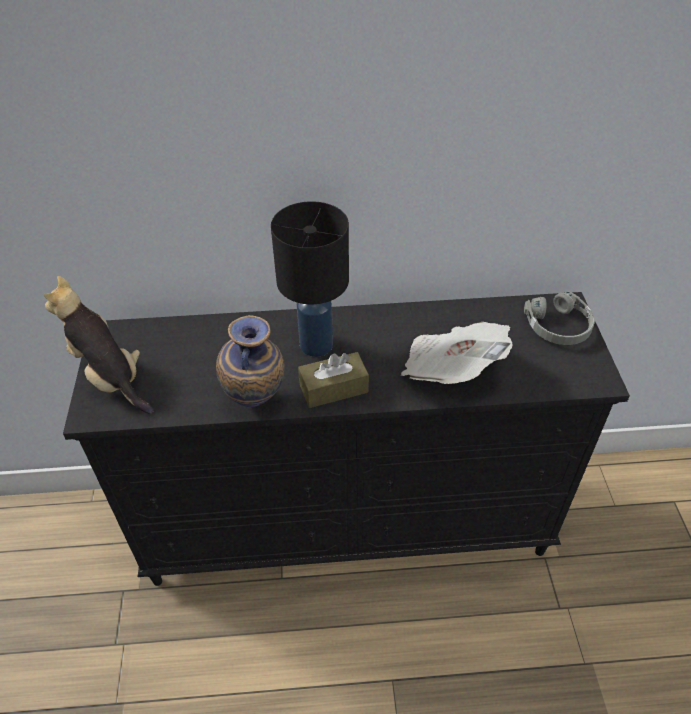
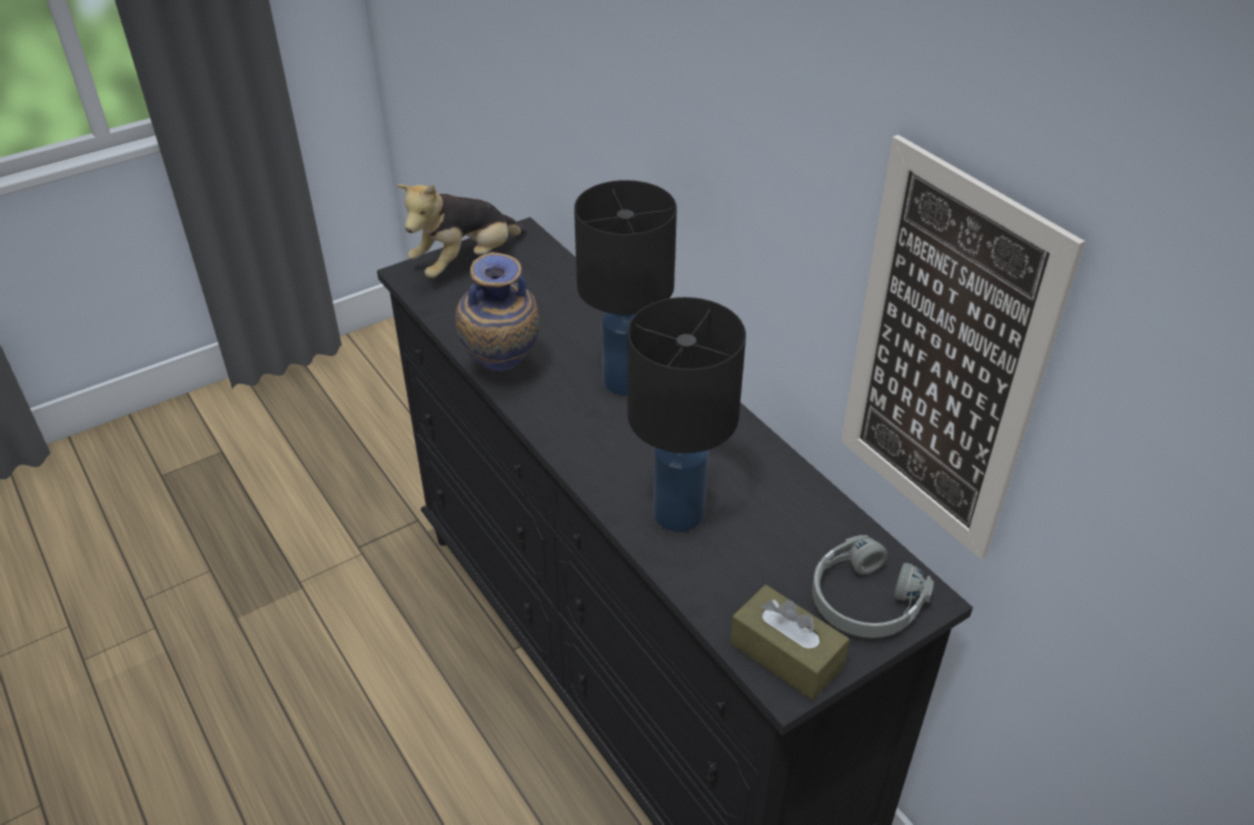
camera: 60 degrees right, 5 degrees down
(110, 376) = (465, 263): plush toy -> plush toy turned 150 degrees counterclockwise
(333, 388) = (566, 421): brown tissue box -> brown tissue box (786, 654)
(450, 370) = (678, 512): newspaper -> black table lamp
(541, 175) = (944, 357): none -> picture

